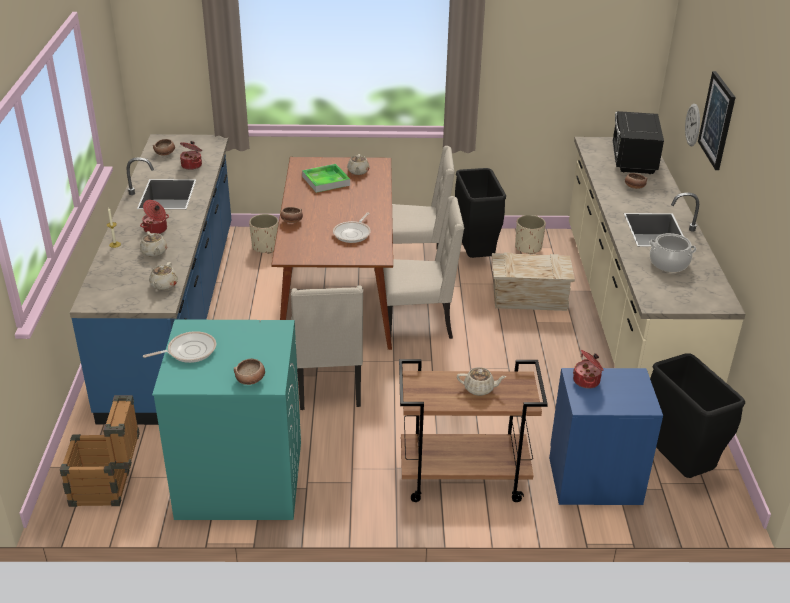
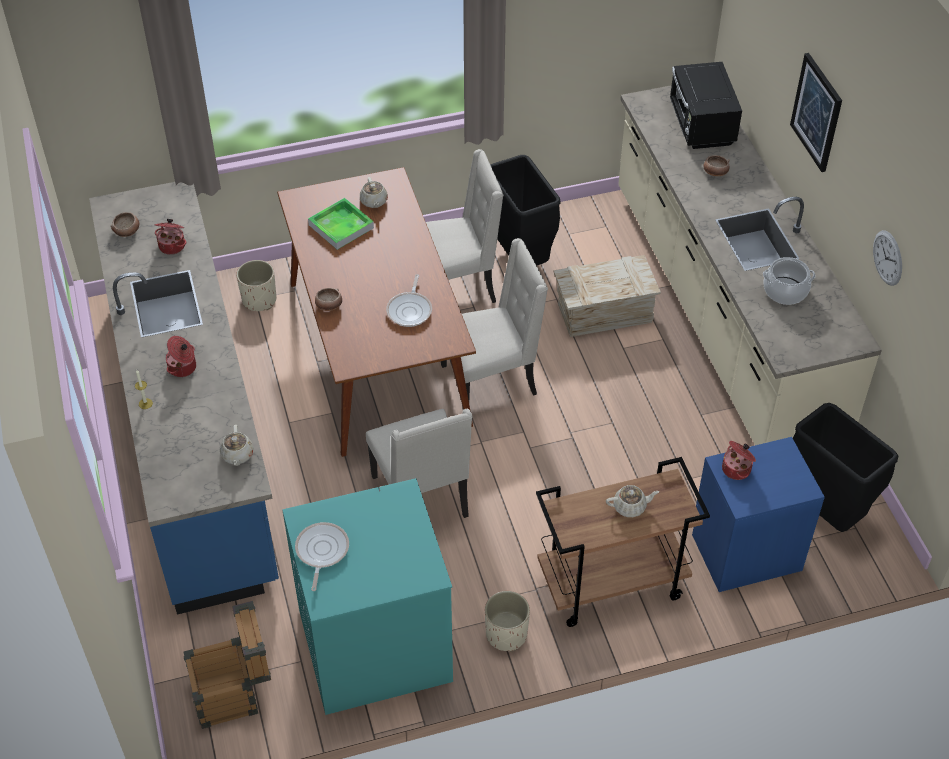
camera: 15 degrees left, 15 degrees up
(154, 252) = (200, 406): beige teapot -> none
(189, 351) = (321, 551): frying pan -> frying pan turned 45 degrees counterclockwise
(251, 380) = (407, 575): bowl -> none
(528, 247) = (579, 232): beige planter -> beige planter (506, 634)
(693, 125) = (778, 96): wall clock -> wall clock (887, 258)

